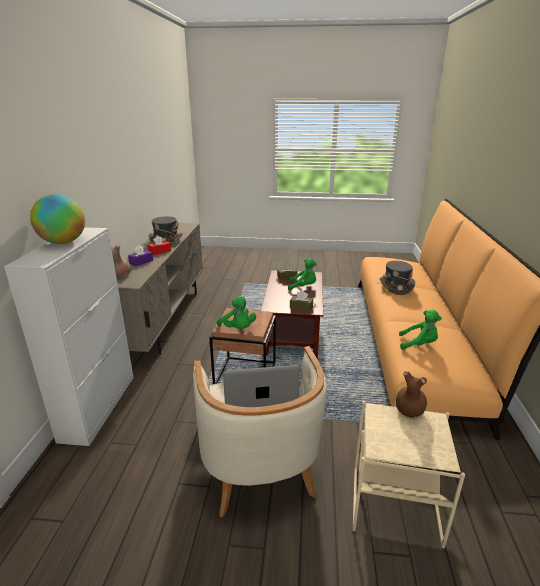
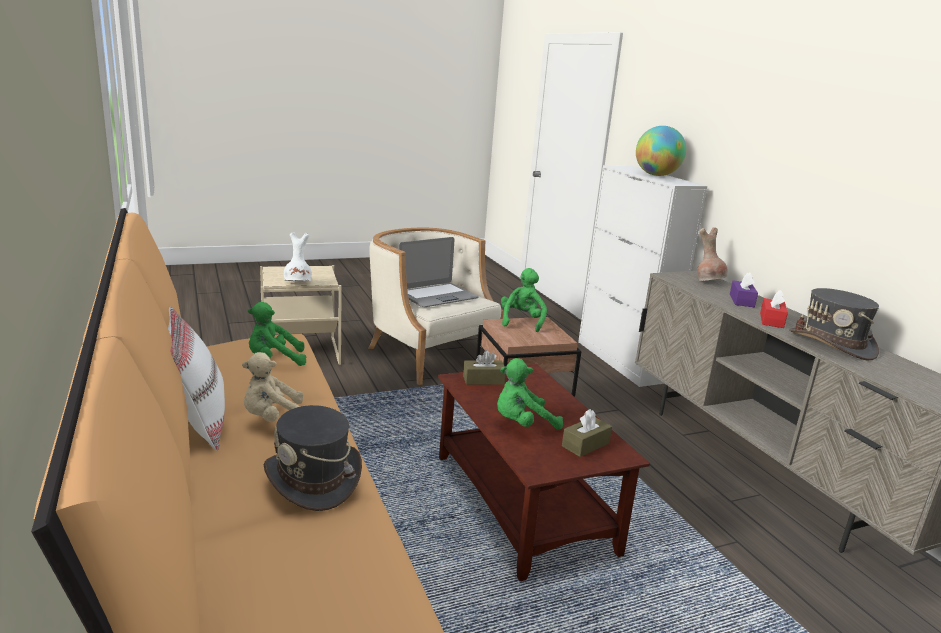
camera: 150 degrees right, 5 degrees down
(238, 329) = (522, 321): green plush toy -> green plush toy turned 75 degrees clockwise
(408, 411) = (298, 283): brown vase -> white vase
(413, 309) = (275, 419): none -> beige plush toy
(451, 322) = (197, 423): none -> white pillow

